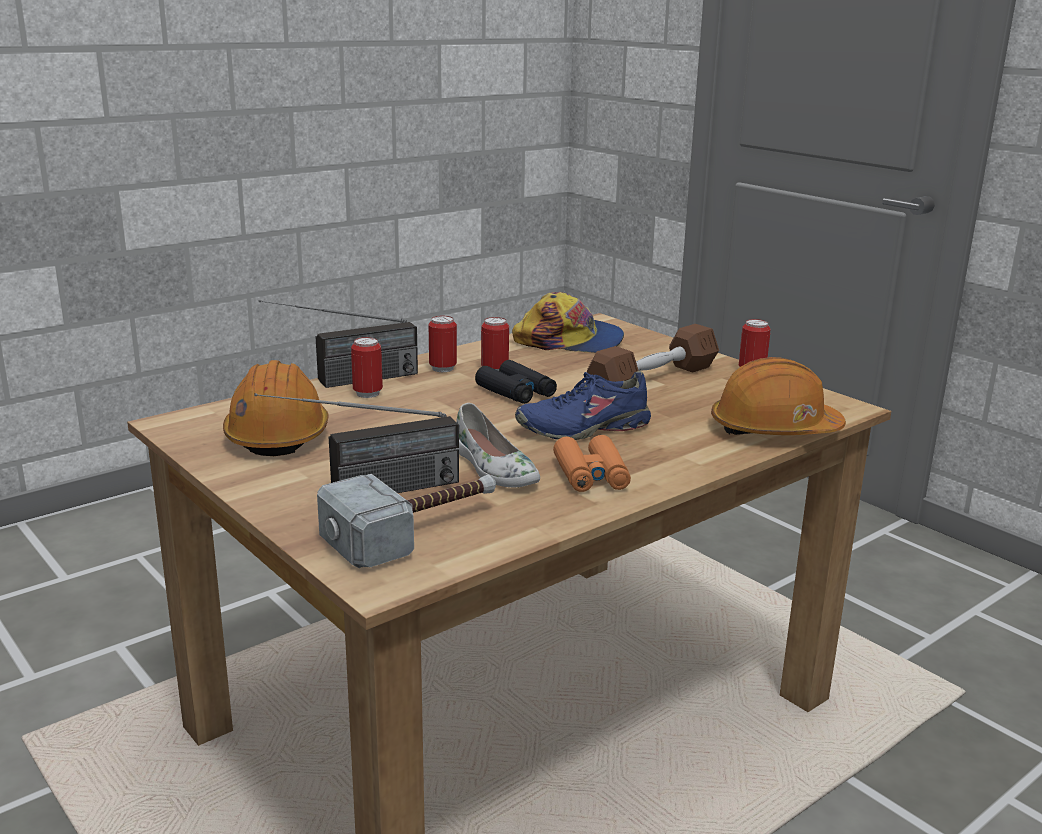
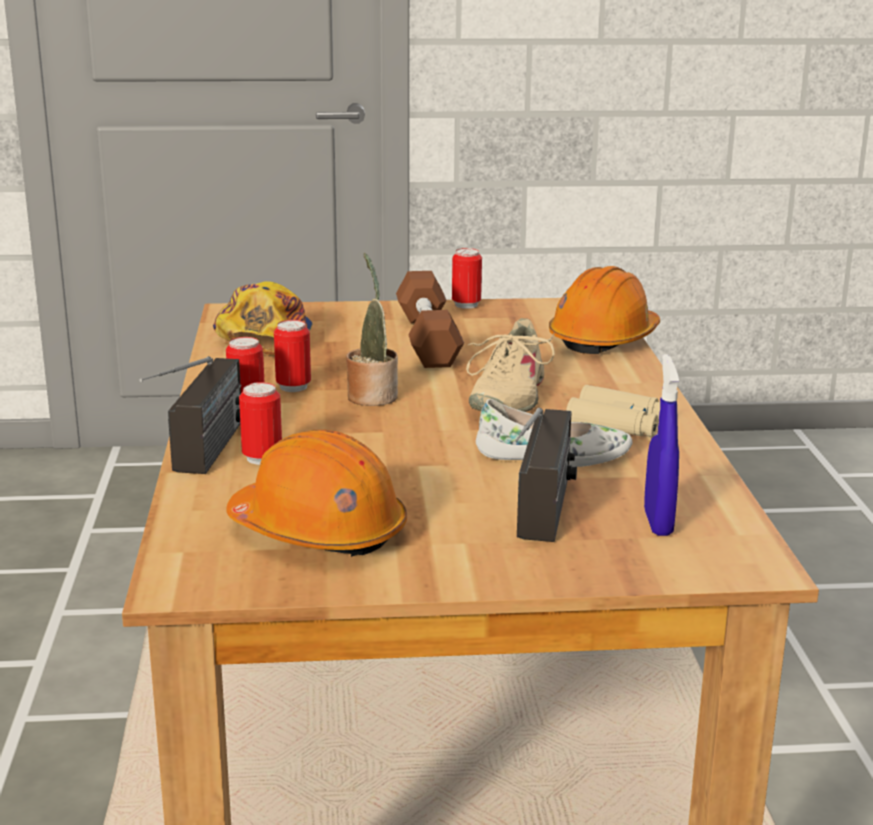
camera: 55 degrees left, 0 degrees up
(416, 530) = (658, 523): hammer -> blue spray bottle
(516, 392) = (372, 395): black binoculars -> potted plant
(570, 340) = (265, 336): cap -> cap turned 45 degrees counterclockwise
(583, 428) = (507, 397): blue shoe -> beige shoe
(591, 475) = (617, 424): orange binoculars -> beige binoculars

